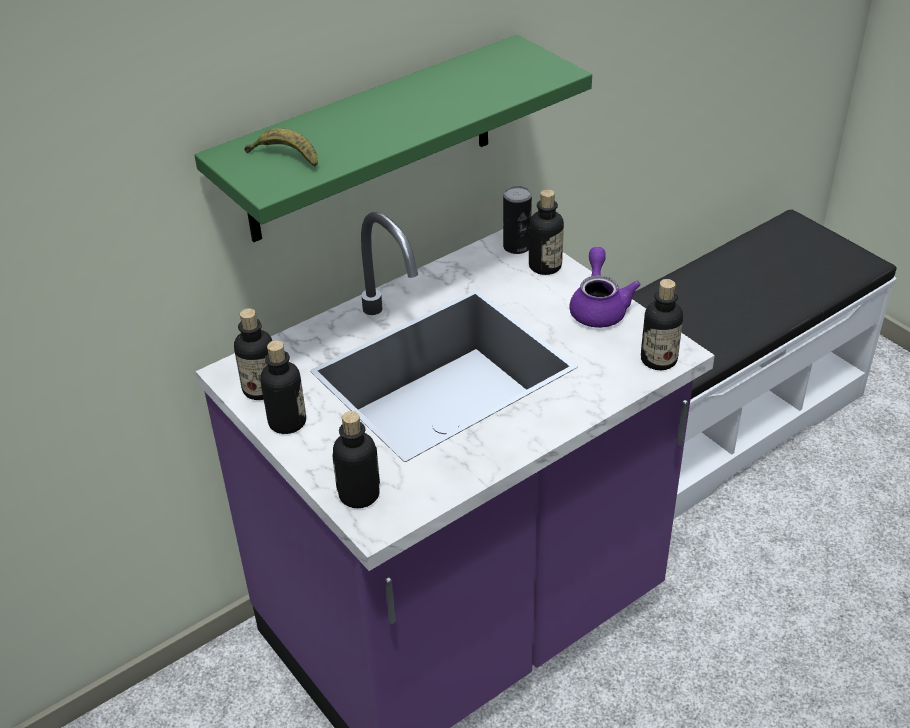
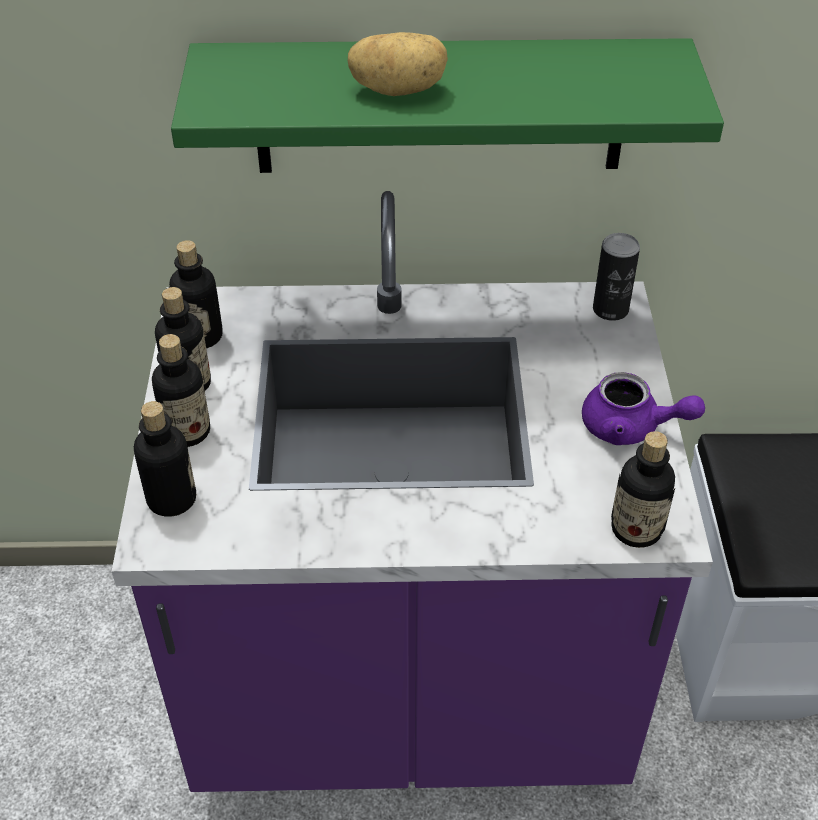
camera: 35 degrees right, 5 degrees up
(285, 157) = (264, 82): banana -> none
(381, 128) = (398, 89): none -> potato
(545, 266) = (619, 348): bottle -> bottle (187, 431)
(599, 307) = (630, 428): purple teapot -> purple teapot turned 75 degrees clockwise

